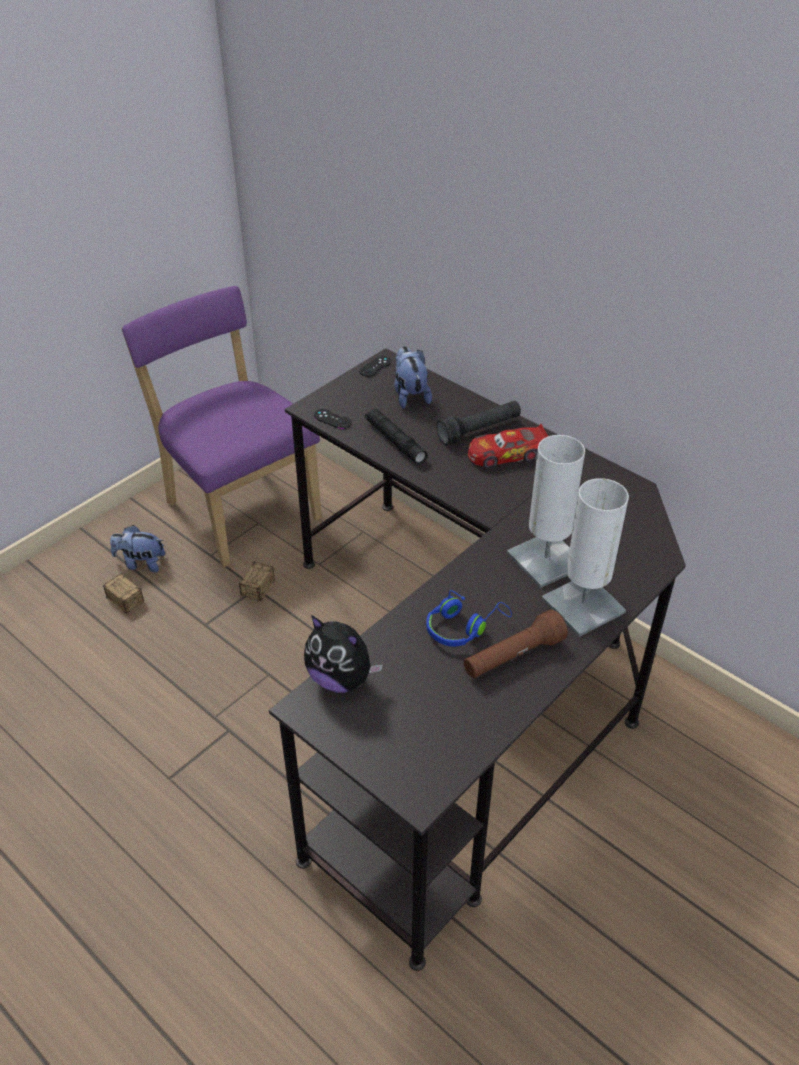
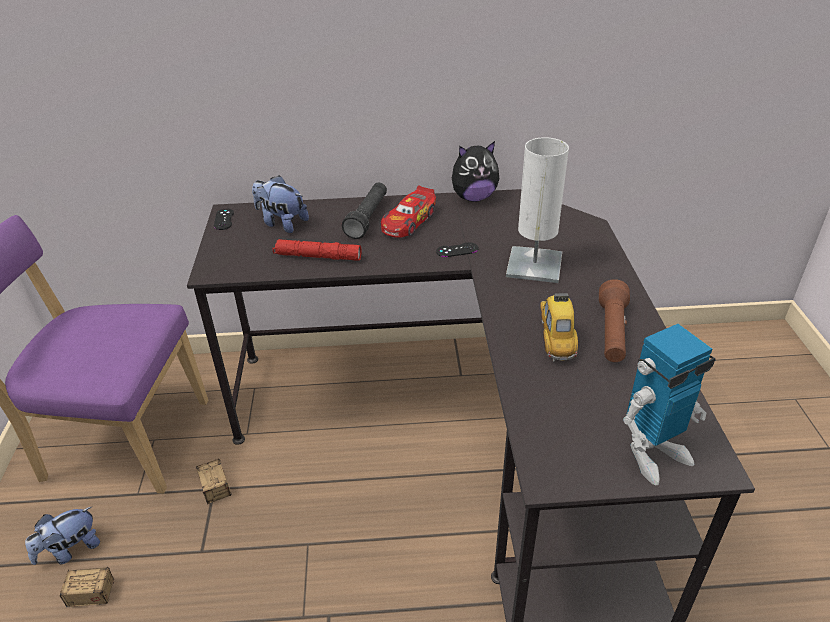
camera: 45 degrees left, 5 degrees down
(332, 419) = (242, 269): black game controller -> black game controller (457, 250)
(341, 679) = (538, 435): plush toy -> plush toy (473, 197)
(392, 753) = (653, 454): none -> toy robot
(395, 441) = (318, 256): black flashlight -> red flashlight
(463, 627) = (555, 338): blue headphones -> toy car
(583, 606) = (597, 276): white table lamp -> none

